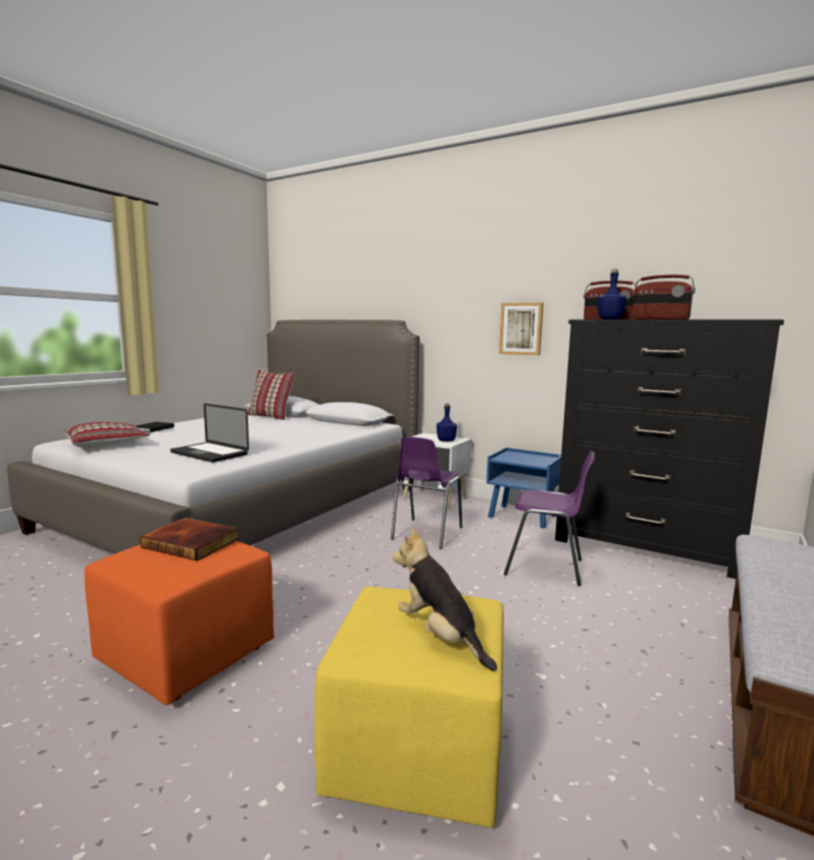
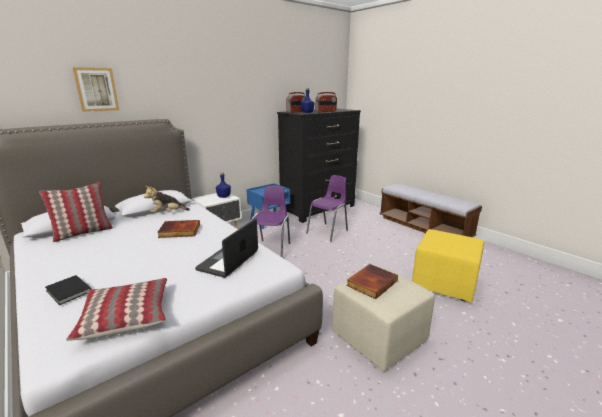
camera: 70 degrees left, 10 degrees up
(184, 654) = (378, 338): orange ottoman -> beige ottoman
(209, 453) = (228, 260): laptop -> laptop turned 150 degrees clockwise
(285, 433) = (179, 231): none -> book
(425, 534) = (271, 249): purple chair -> purple chair turned 120 degrees counterclockwise
(440, 637) = (457, 240): plush toy -> plush toy (167, 213)
(521, 329) = (244, 118): picture -> picture (96, 89)

